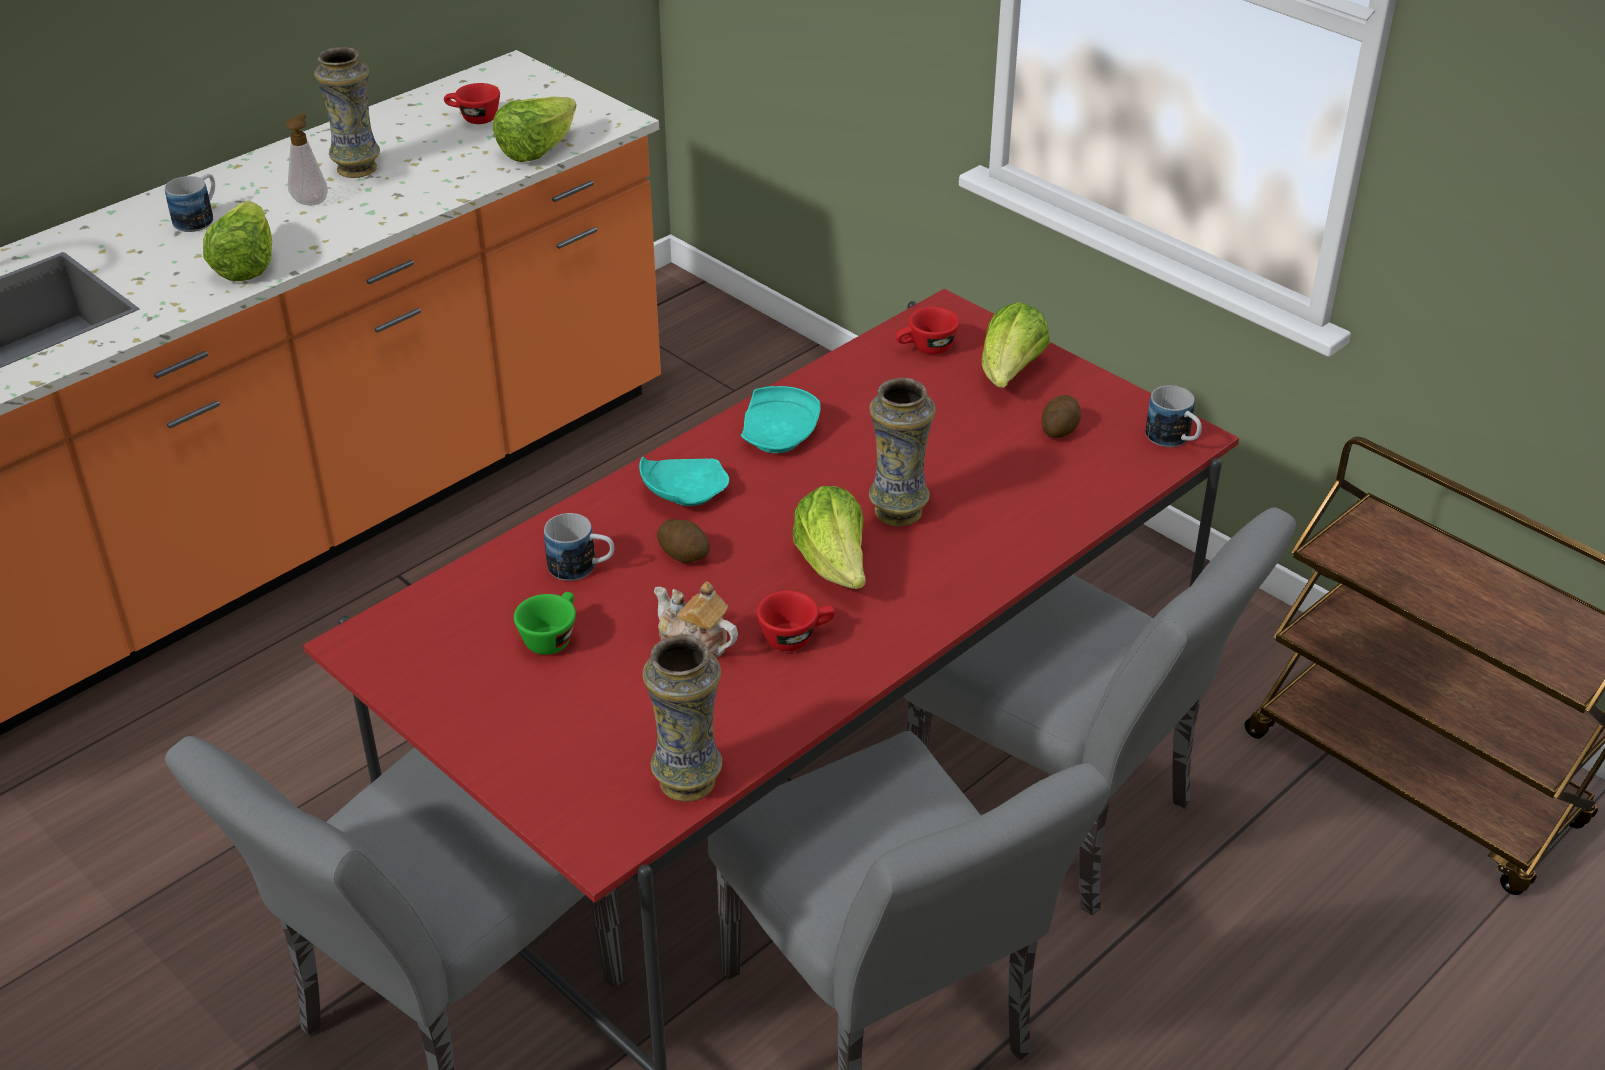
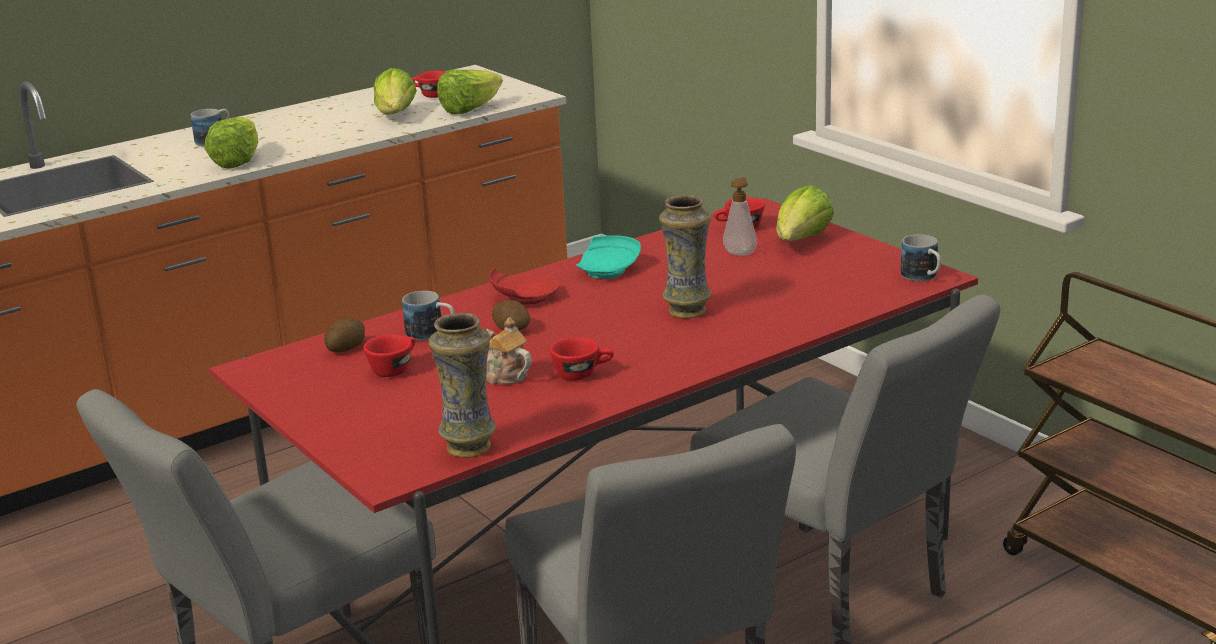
camera: 10 degrees right, 15 degrees down
(311, 200) = (297, 132): soap dispenser -> soap dispenser (740, 252)
(357, 168) = (337, 118): vase -> none
(551, 636) = (394, 368): green cup -> red cup
(683, 493) = (523, 298): turquoise plate -> red plate
(834, 567) = (626, 338): lettuce -> lettuce (396, 116)
(1059, 429) = (831, 270): potato -> potato (346, 347)

